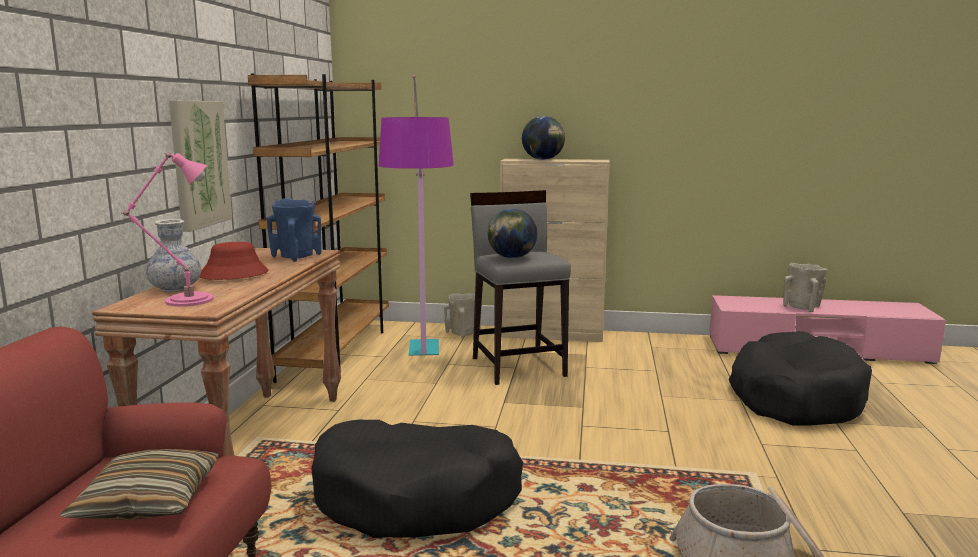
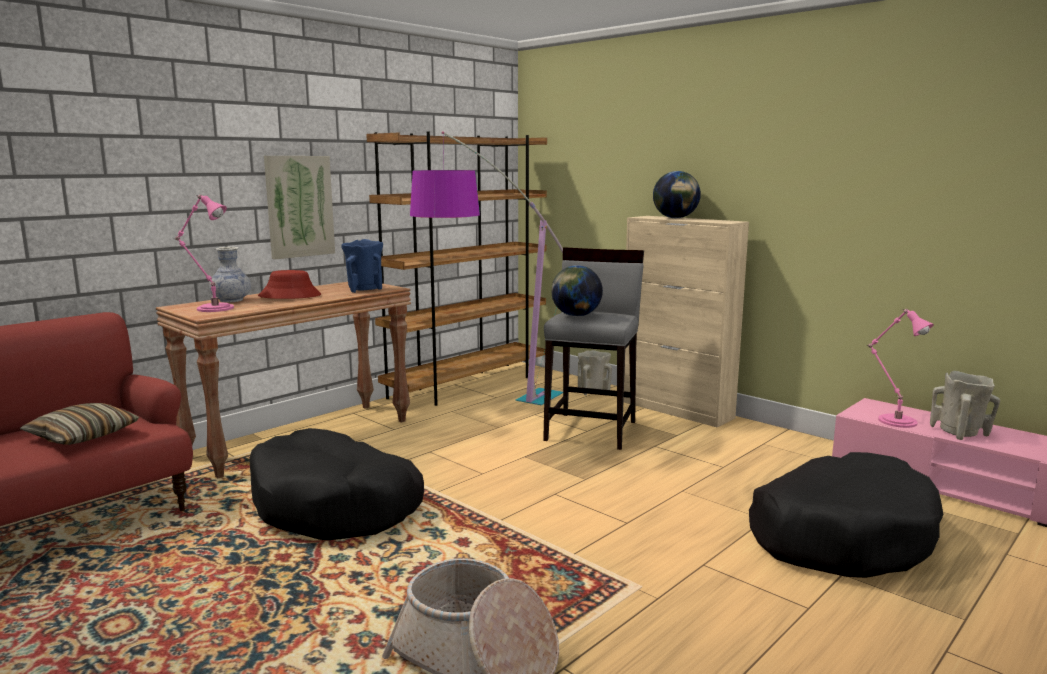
camera: 35 degrees right, 0 degrees up
(757, 307) = (894, 420): none -> pink table lamp

